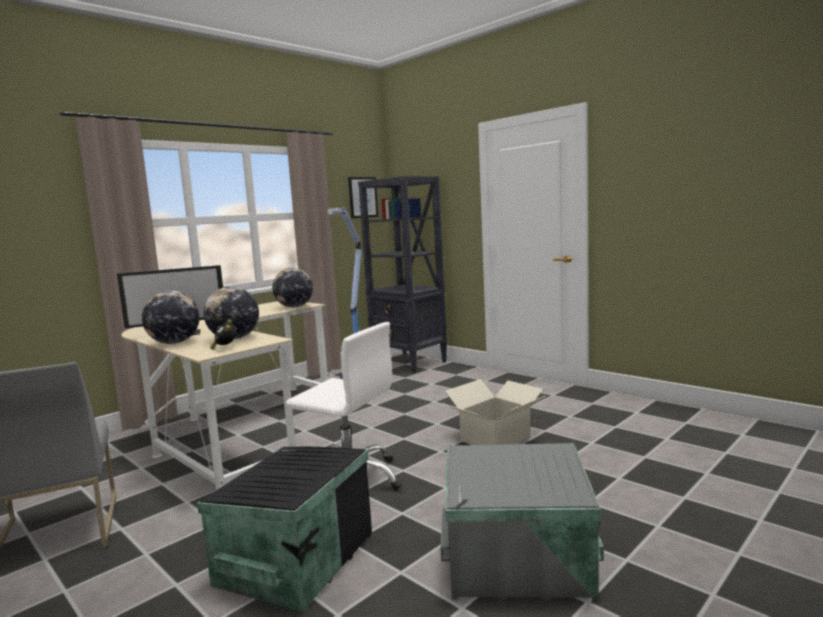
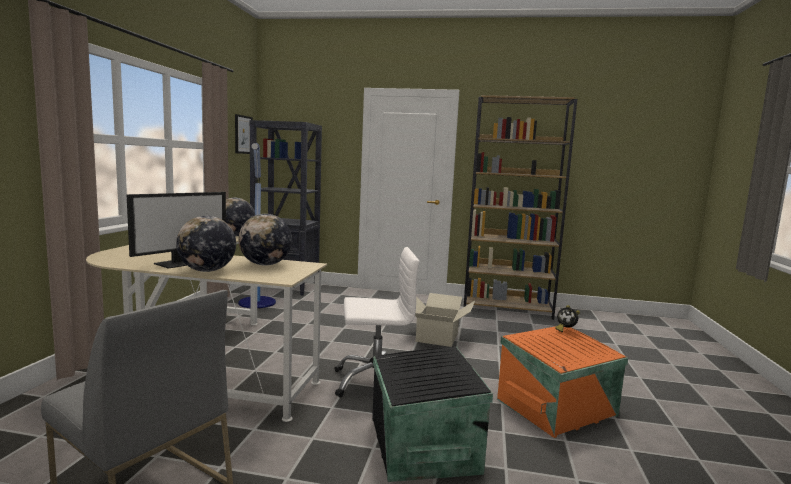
camera: 35 degrees left, 0 degrees up
(224, 348) = (284, 273): alarm clock -> alarm clock (565, 329)
(519, 563) = (558, 408): grey storage box -> orange storage box
(658, 412) = (507, 308): none -> brown bookcase

